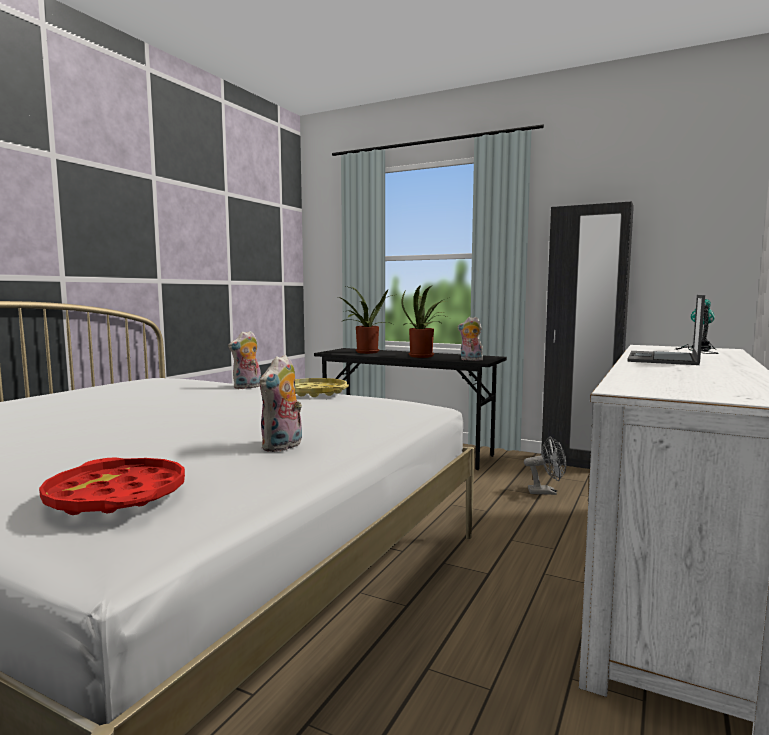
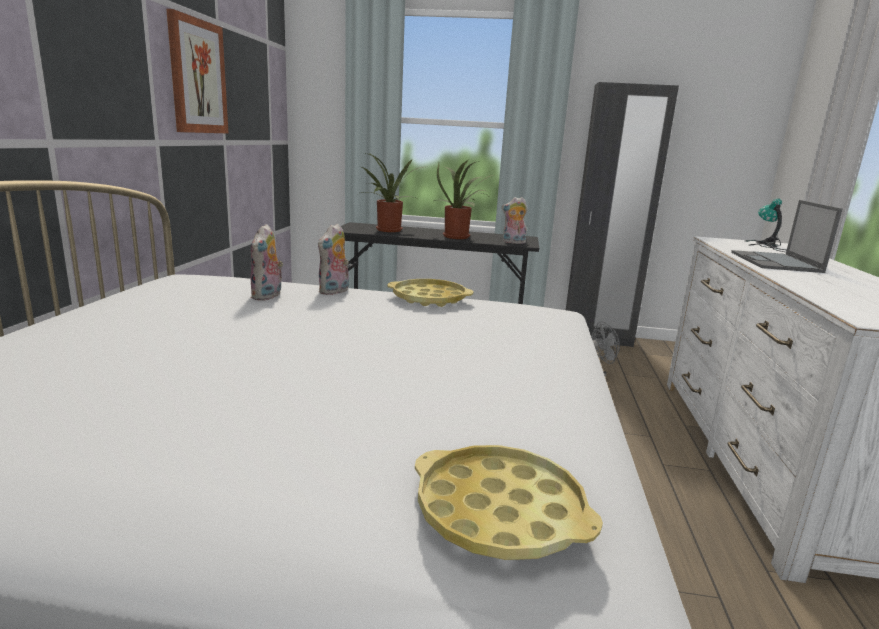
camera: 20 degrees left, 10 degrees up
(116, 496) = (500, 512): red tray -> yellow tray
(202, 233) = (197, 77): none -> picture
(283, 447) = (539, 395): plush toy -> plush toy (267, 296)

